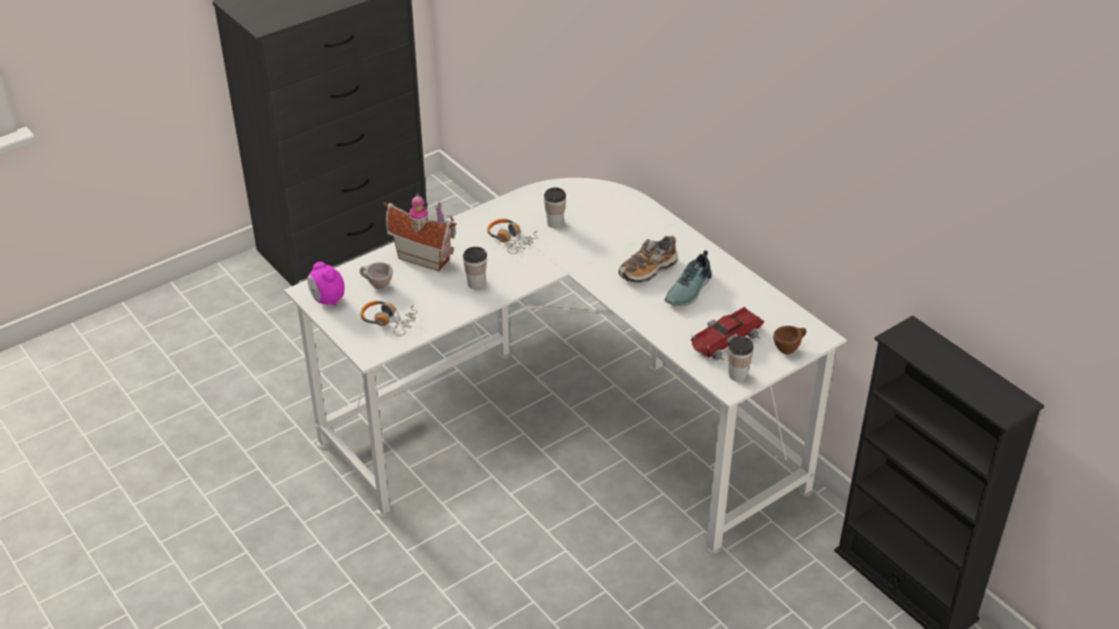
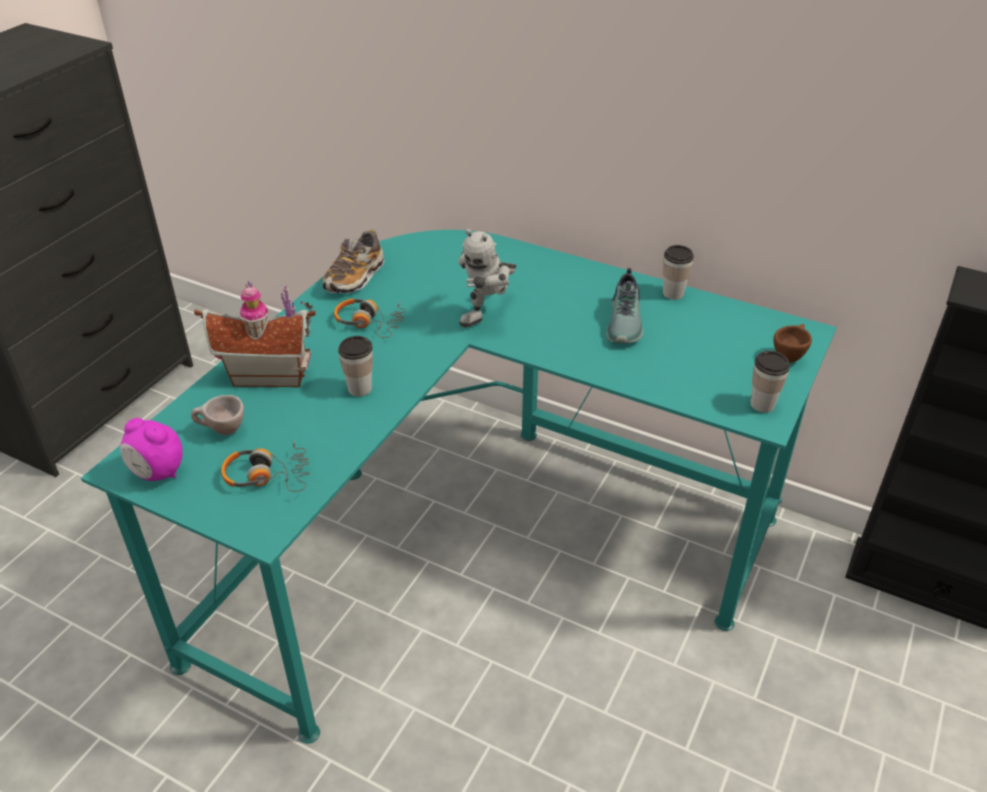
camera: 25 degrees left, 0 degrees up
(555, 223) = (411, 290): cup -> cup (673, 293)
(566, 427) = (474, 537): white desk -> turquoise desk
(595, 258) = (489, 316): none -> toy robot
(648, 270) = (561, 313): shoe -> shoe (355, 278)
(725, 340) = (713, 367): toy car -> none

